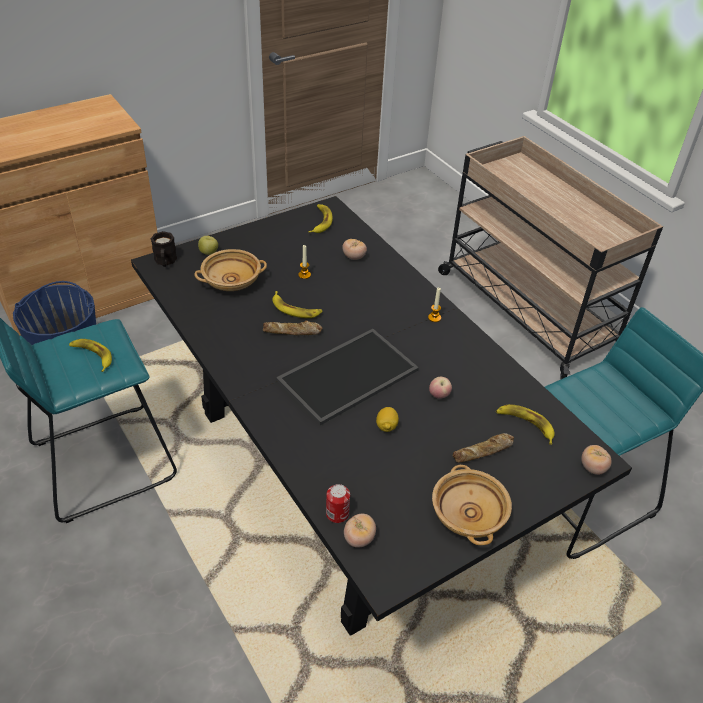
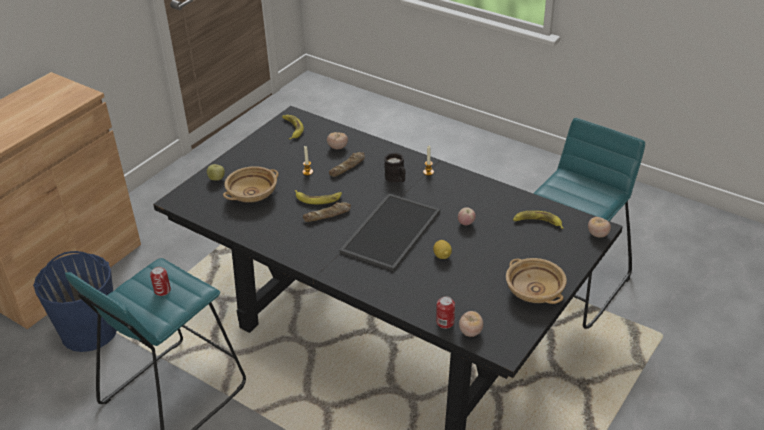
camera: 20 degrees left, 5 degrees down
(92, 356) = (162, 290): banana -> can
(165, 261) = (185, 196): black mug -> black mug (396, 178)
(483, 451) = (520, 249): bread -> bread (348, 167)
(525, 309) = (457, 162): beige cart -> none

